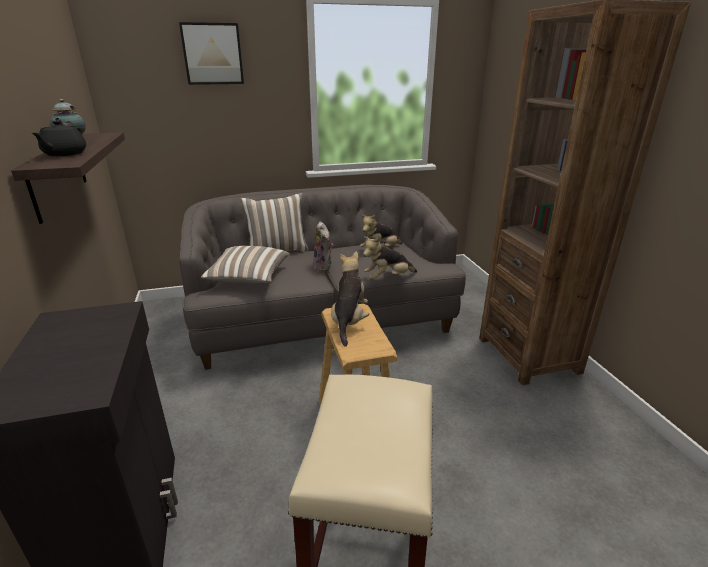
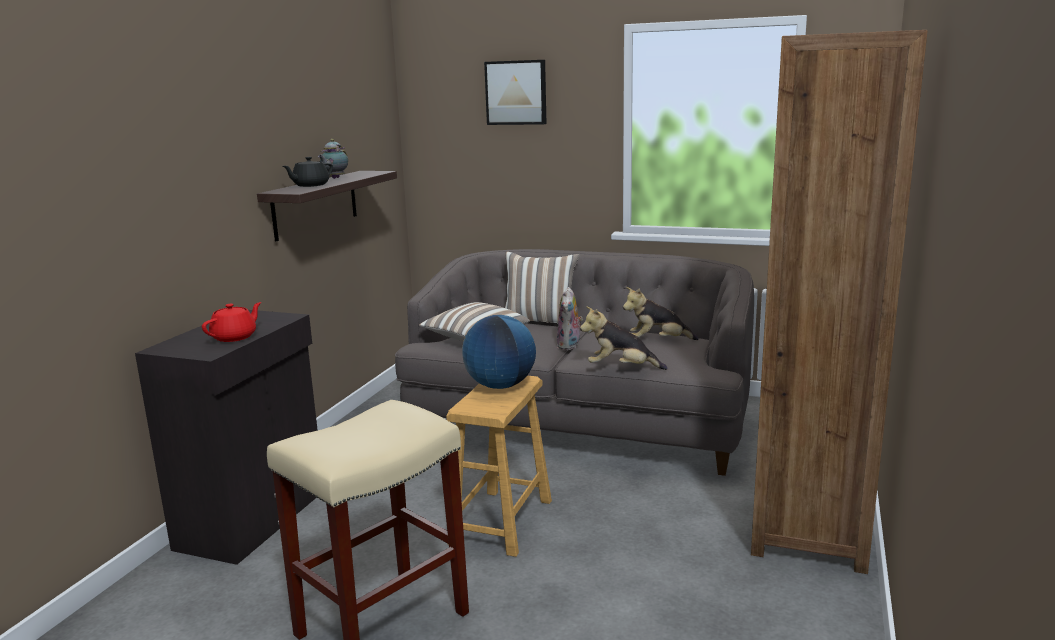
camera: 35 degrees right, 10 degrees down
(91, 357) = (235, 337): none -> red teapot
(349, 321) = (500, 386): plush toy -> globe

